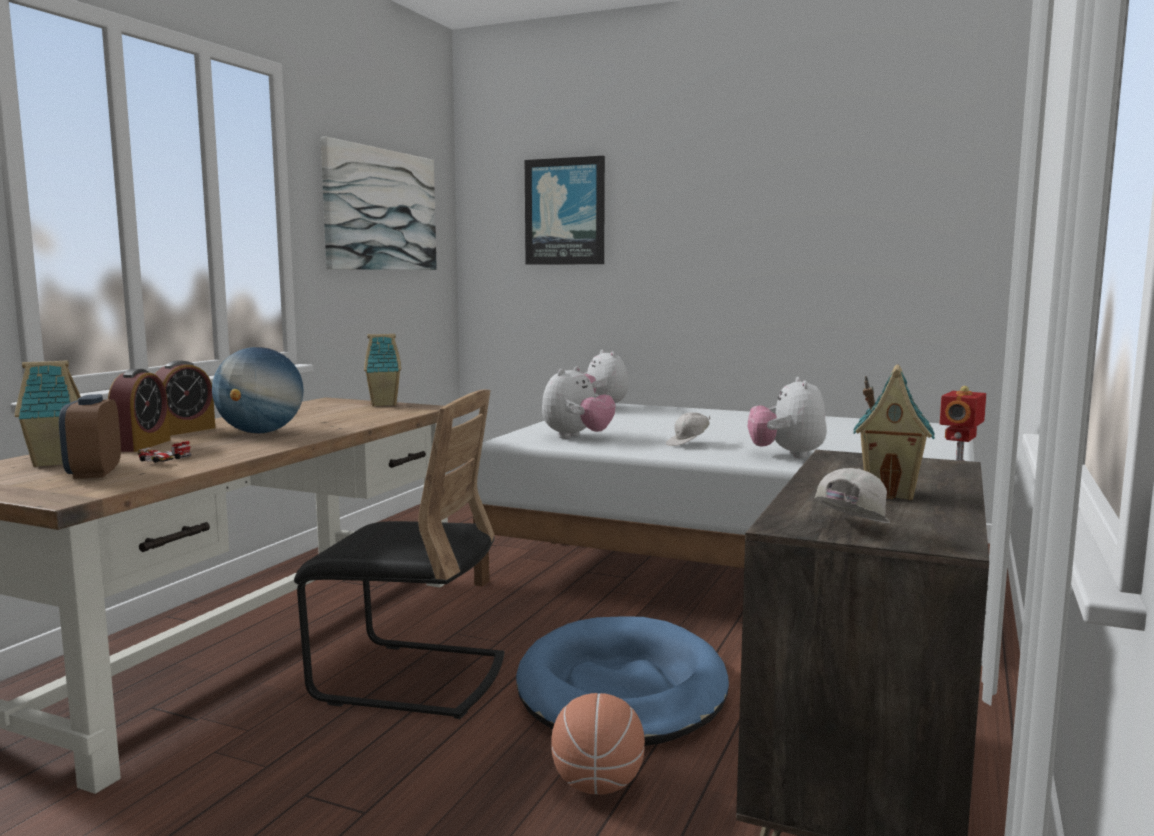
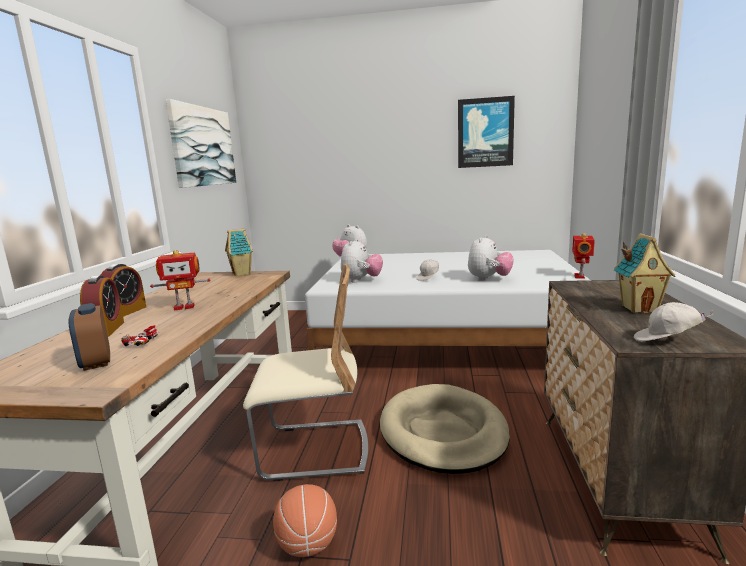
camera: 15 degrees left, 5 degrees up
(57, 462) = (53, 356): toy house -> none
(260, 432) = (184, 307): globe -> toy robot
(410, 678) = (314, 450): black chair -> beige chair
(565, 211) = (312, 143): picture -> picture (485, 132)
(597, 785) = (475, 502): basketball -> basketball (308, 545)
(621, 690) = (443, 432): blue dog bed -> beige dog bed
(787, 455) = (489, 279): plush toy -> plush toy turned 135 degrees counterclockwise
(849, 530) = (667, 341): white cap -> white cap turned 90 degrees counterclockwise

